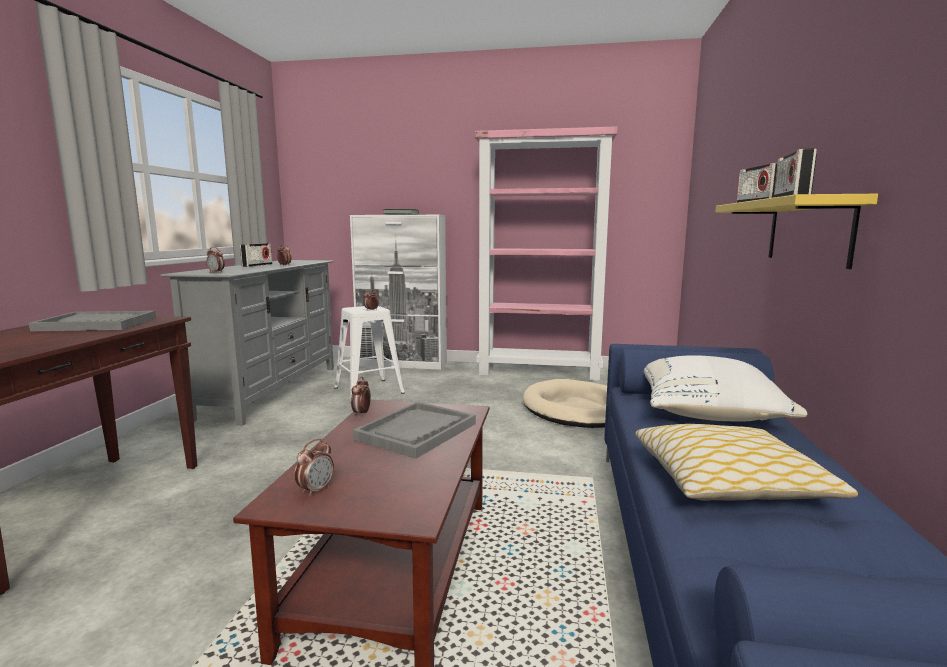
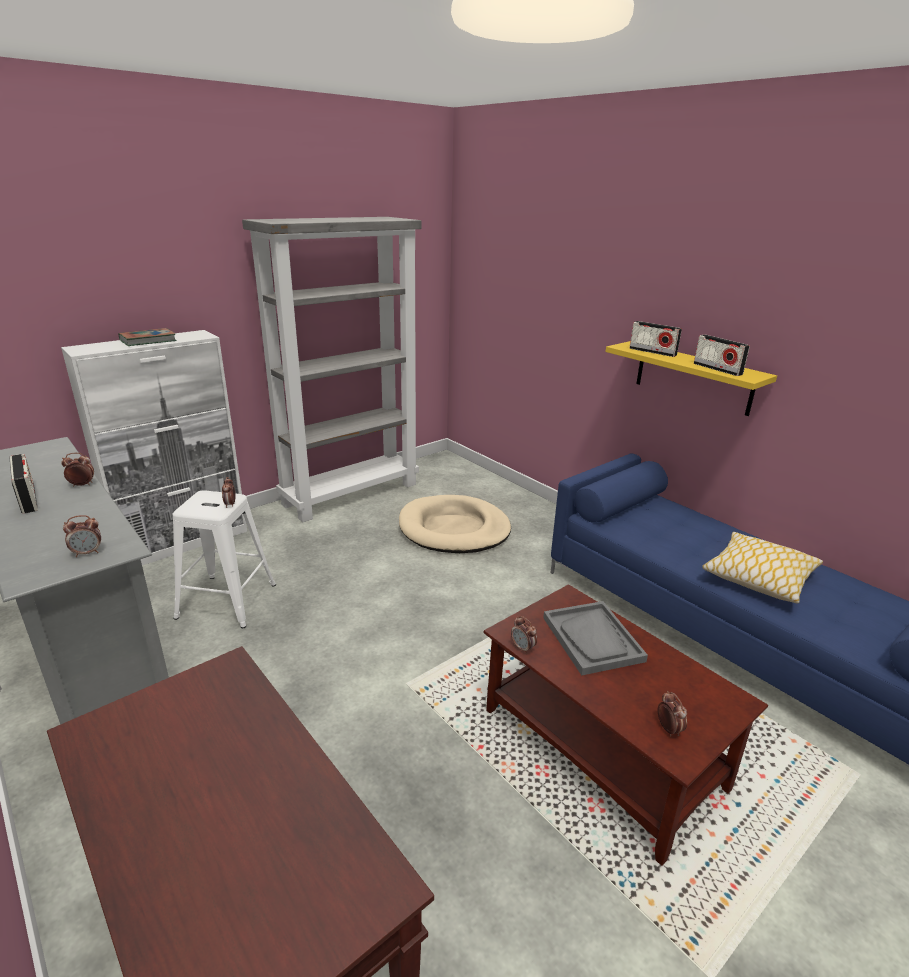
camera: 50 degrees left, 15 degrees up
(97, 324) = (188, 734): grey tray -> none
(540, 372) = (351, 493): pink bookcase -> grey bookcase
(709, 415) = (665, 523): white pillow -> none

